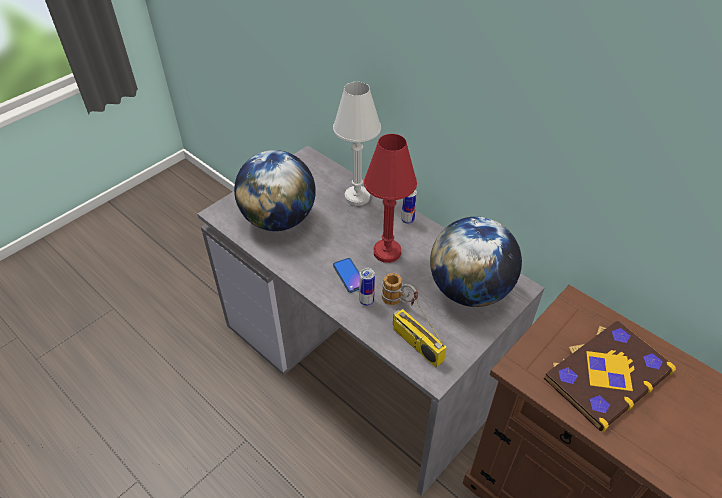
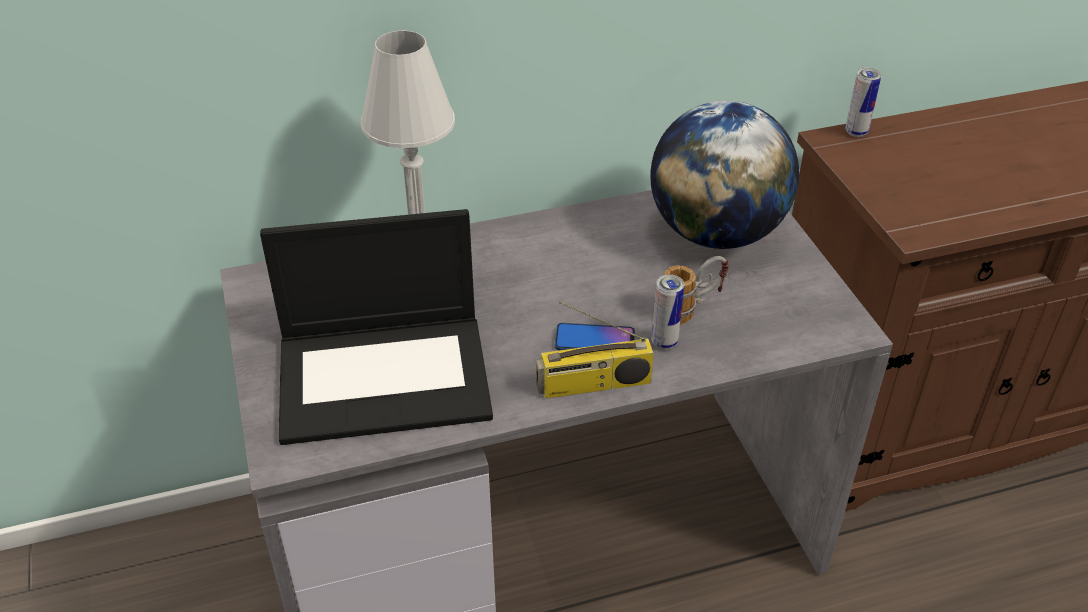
camera: 60 degrees left, 5 degrees down
(279, 220) = (386, 376): globe -> laptop
(387, 252) = (577, 280): red table lamp -> none
(407, 220) = (526, 232): can -> can (856, 132)
(416, 344) = (783, 324): radio -> radio (593, 385)
(606, 374) = (958, 169): book -> none

